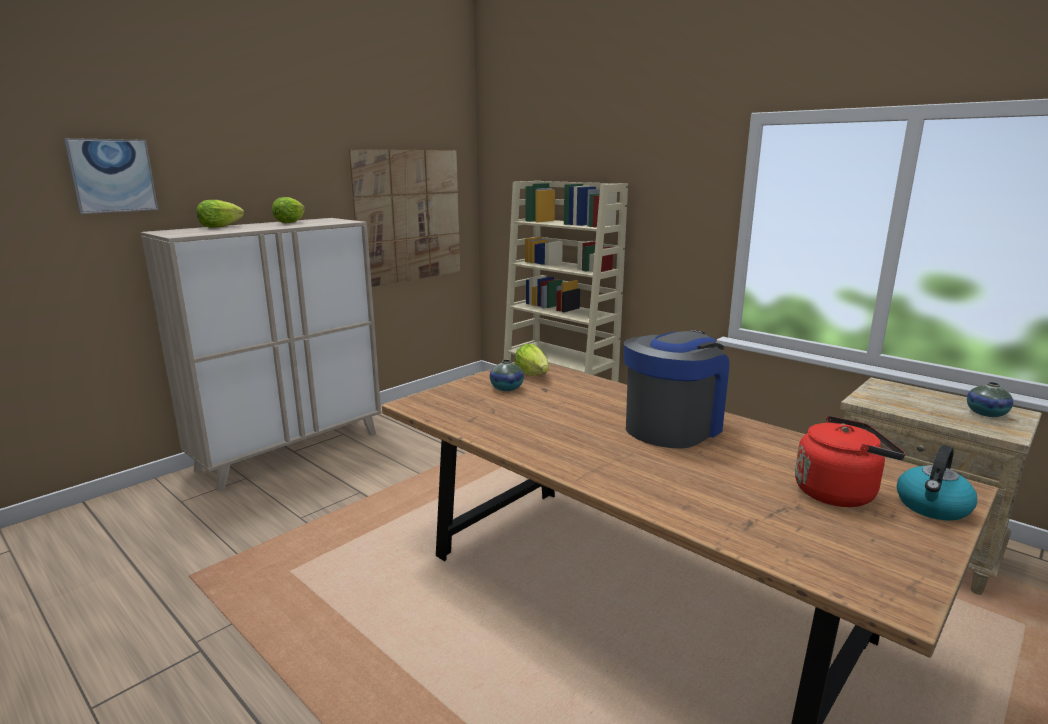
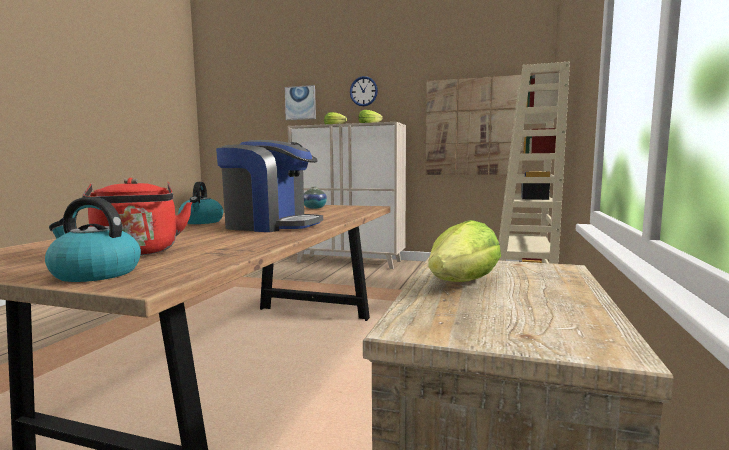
camera: 65 degrees right, 10 degrees down
(251, 158) = (363, 91): none -> wall clock
(532, 374) = (350, 208): lettuce -> lettuce (462, 283)
(607, 457) = (201, 222): none -> kettle
(986, 414) = (522, 317): vase -> none

